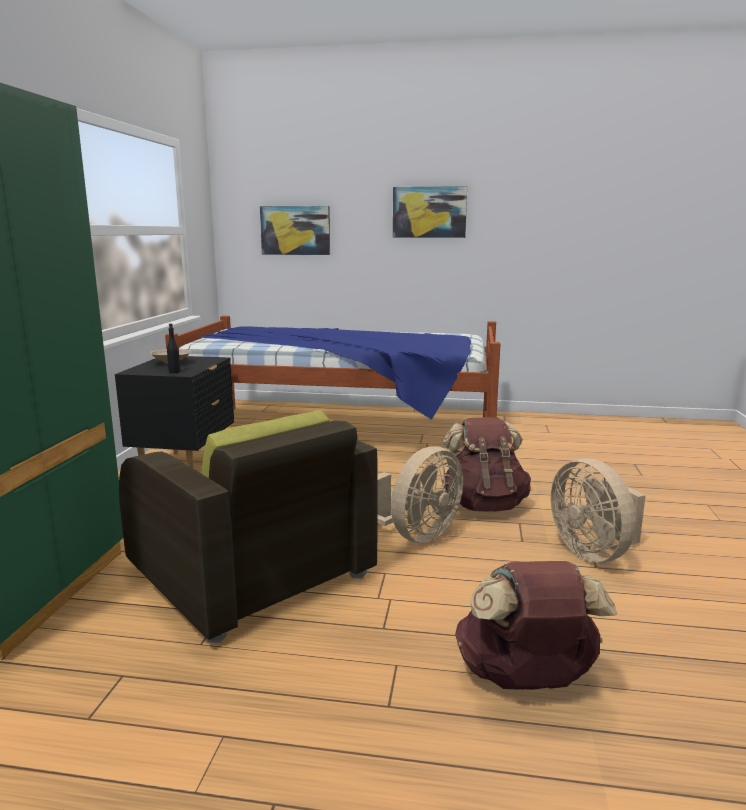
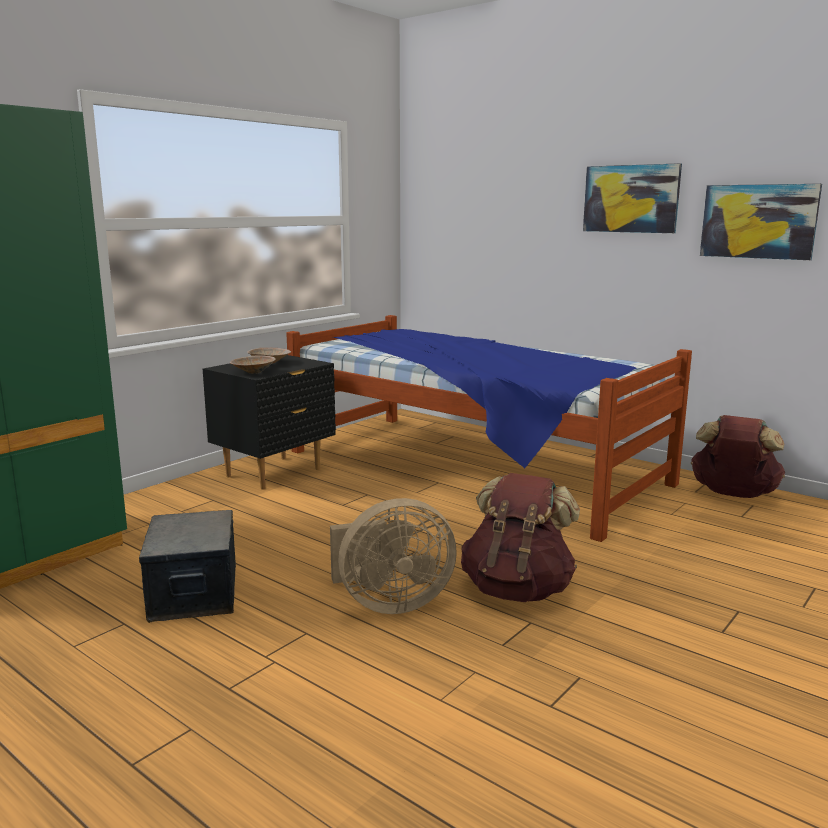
camera: 30 degrees right, 0 degrees up
(174, 371) = (253, 372): black bottle -> beige bowl
(250, 573) = (193, 594): brown armchair -> storage box
(295, 230) = (478, 220): picture -> picture (758, 221)
(526, 679) = (285, 798): brown backpack -> brown backpack (733, 494)
(593, 552) = (574, 687): beige fan -> none

